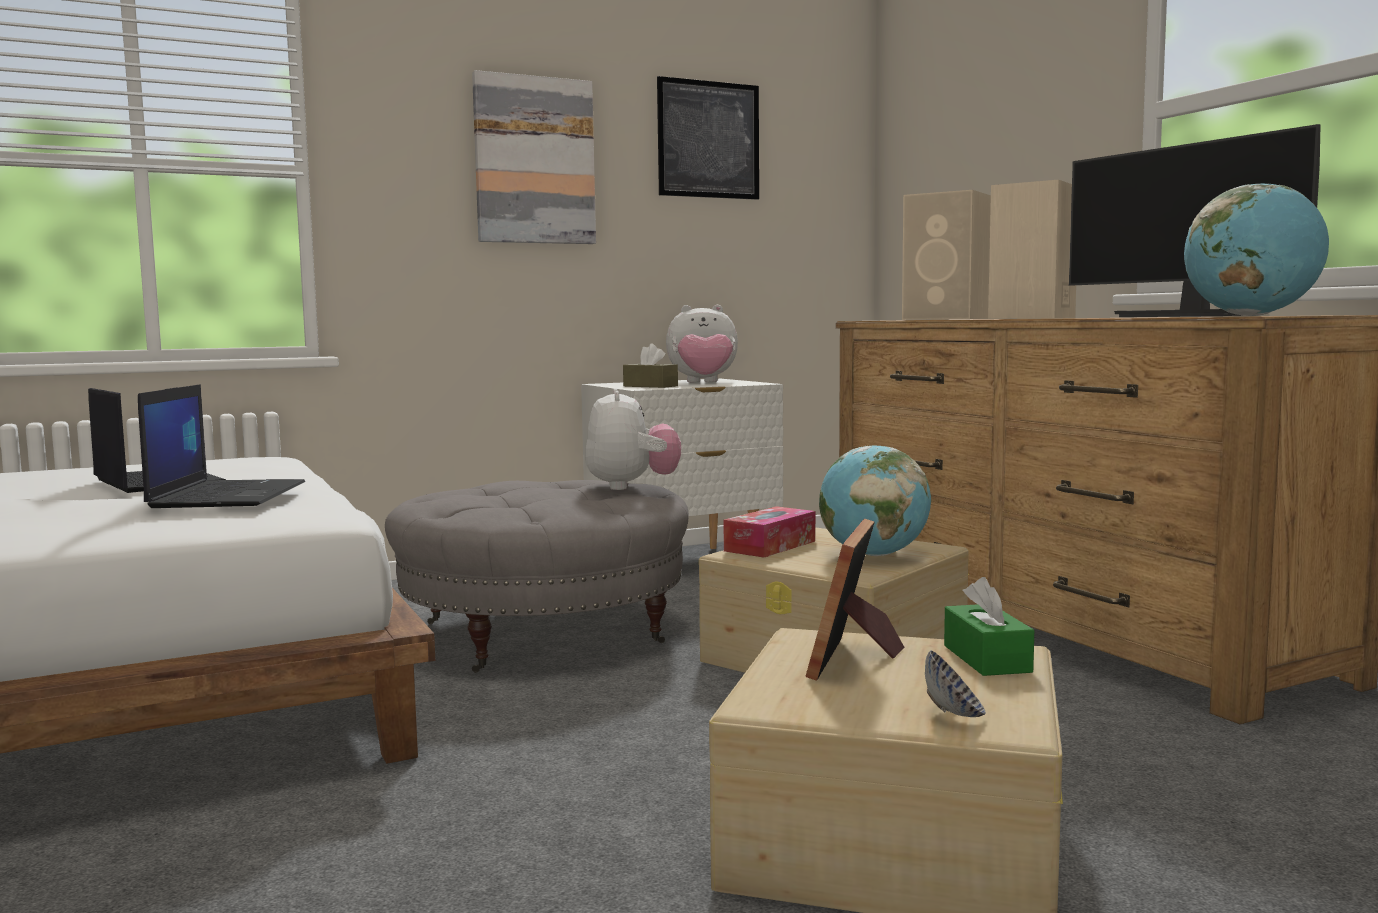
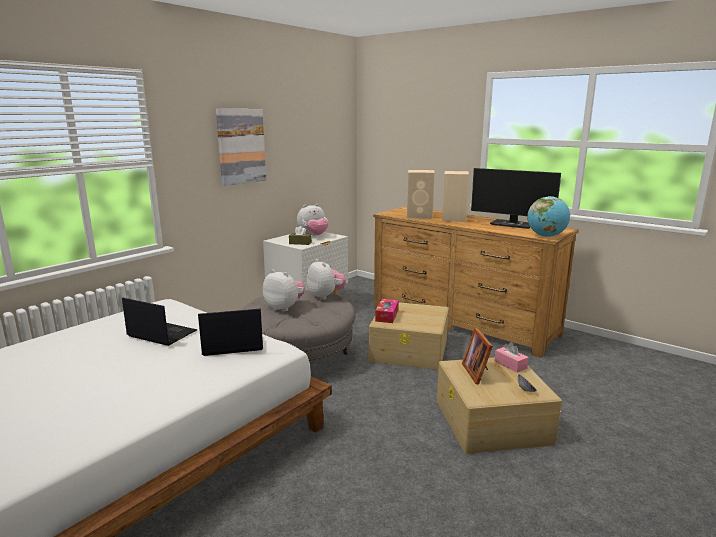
camera: 25 degrees left, 10 degrees up
(228, 495) = (232, 345): laptop -> laptop turned 75 degrees counterclockwise
(508, 493) = (284, 307): none -> plush toy
(708, 140) = (302, 129): picture -> none
(873, 555) = (425, 316): globe -> none
(986, 659) = (510, 364): green tissue box -> pink tissue box

